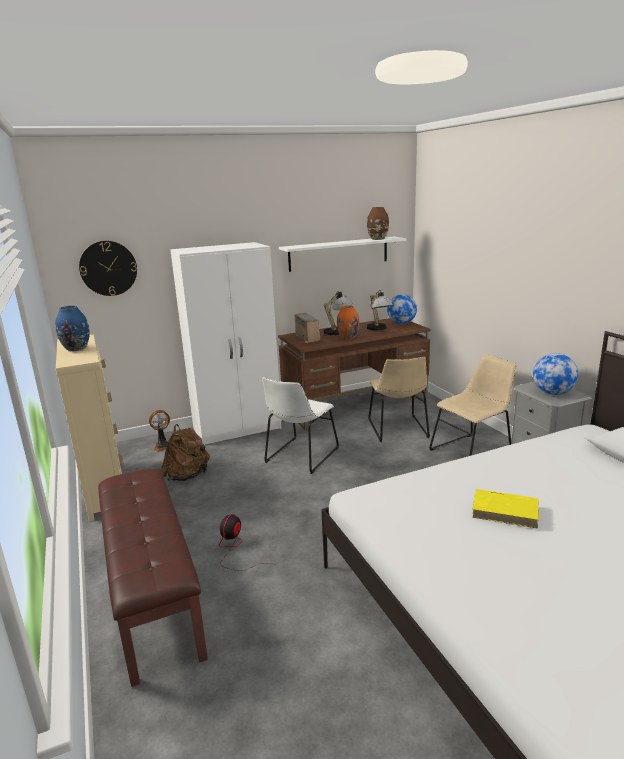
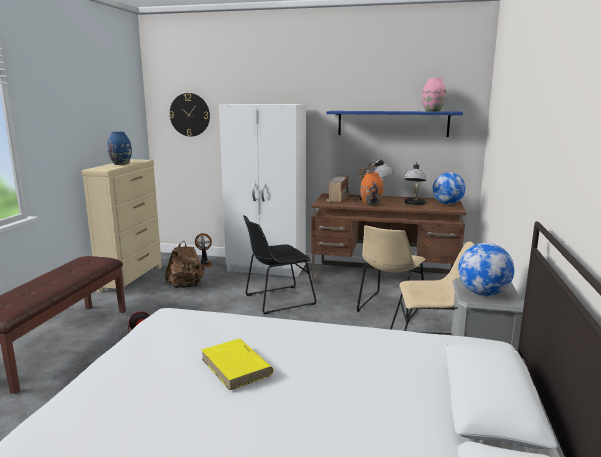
camera: 35 degrees right, 5 degrees down
(300, 456) = (277, 300): white chair -> black chair
(339, 253) = (392, 123): white shelf -> blue shelf
(378, 239) = (432, 111): brown vase -> pink vase

